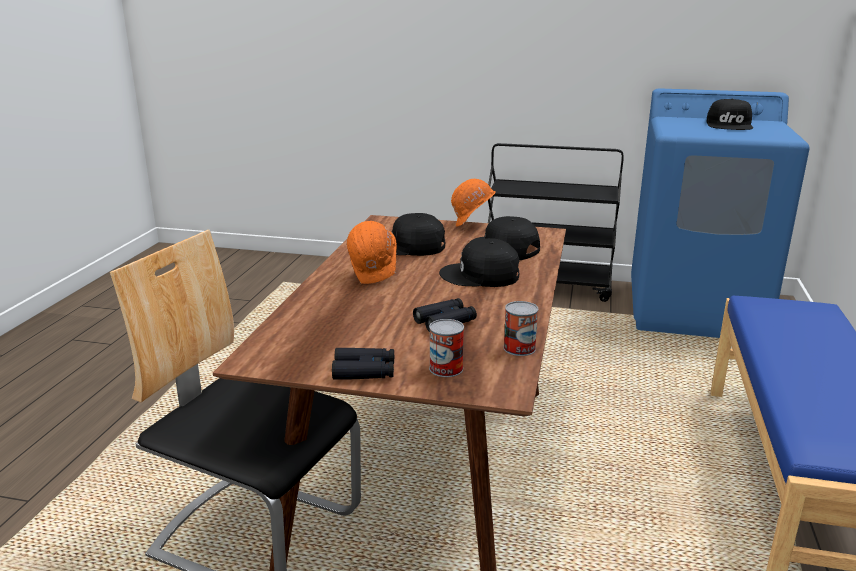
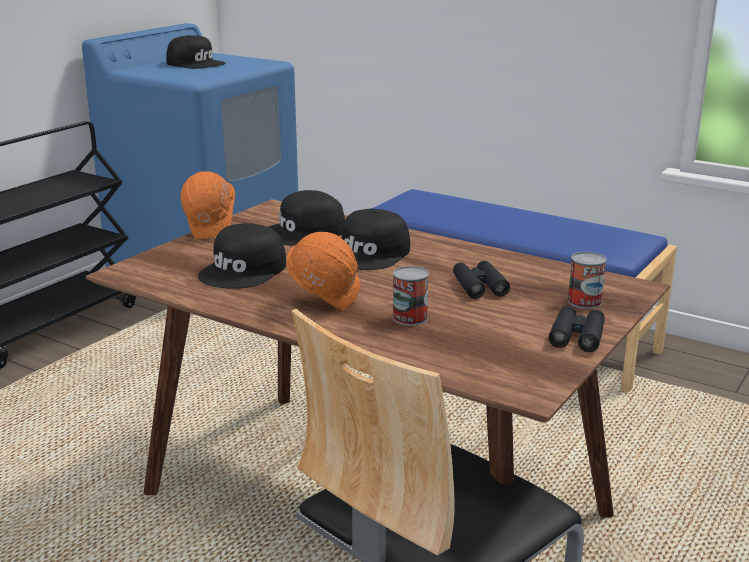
camera: 70 degrees left, 0 degrees up
(519, 348) = (555, 268): can -> can (410, 318)

